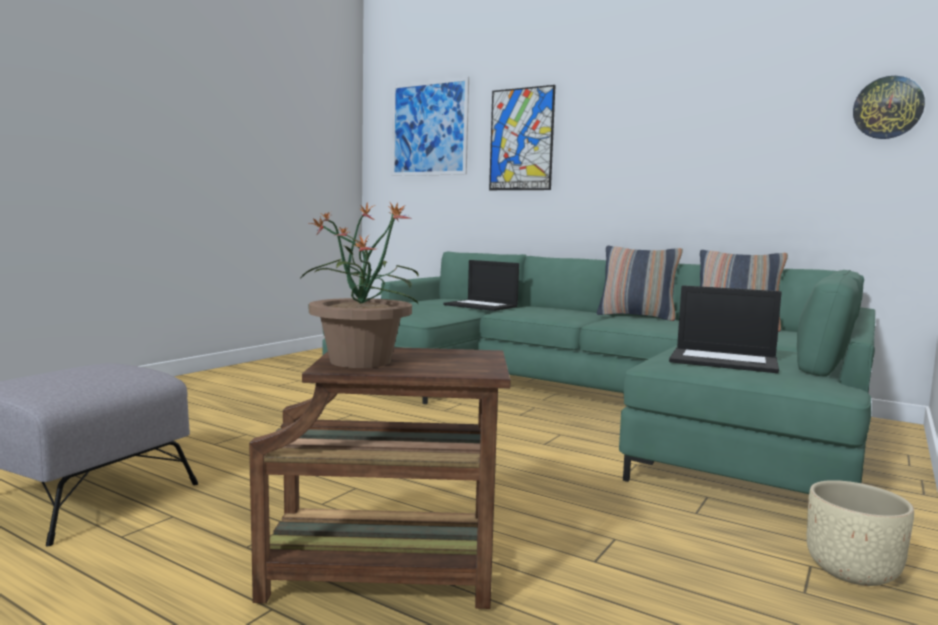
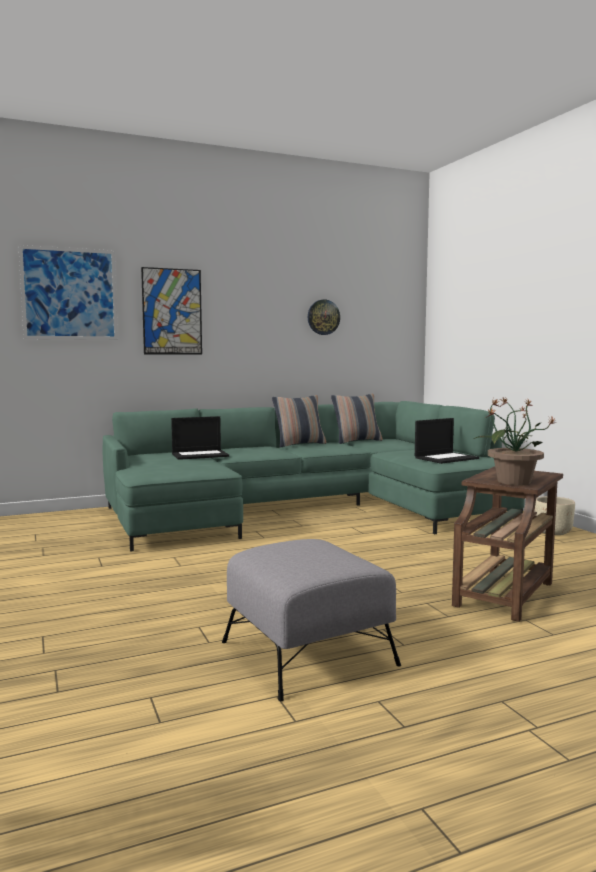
camera: 55 degrees left, 0 degrees up
(887, 108) = (397, 310): wall clock -> wall clock (323, 317)

